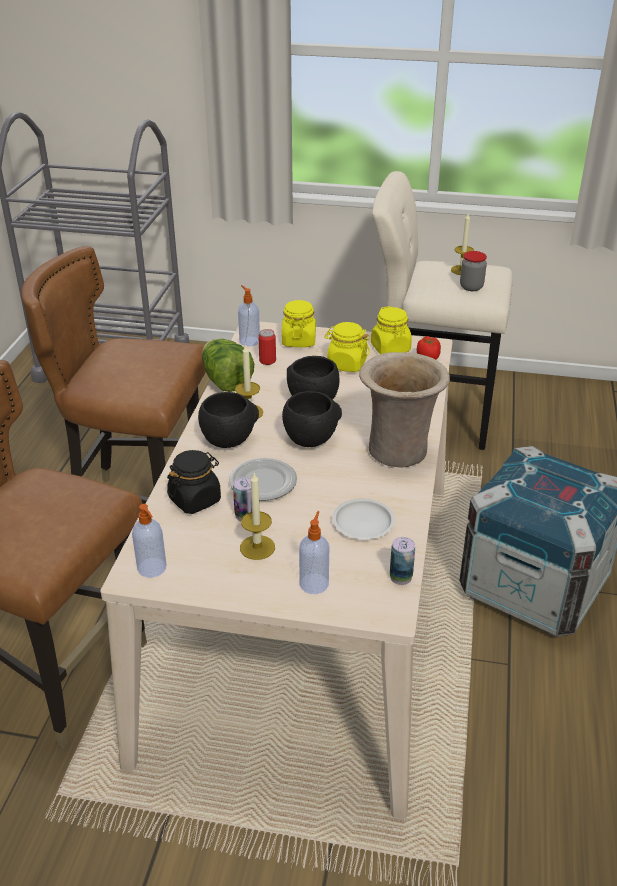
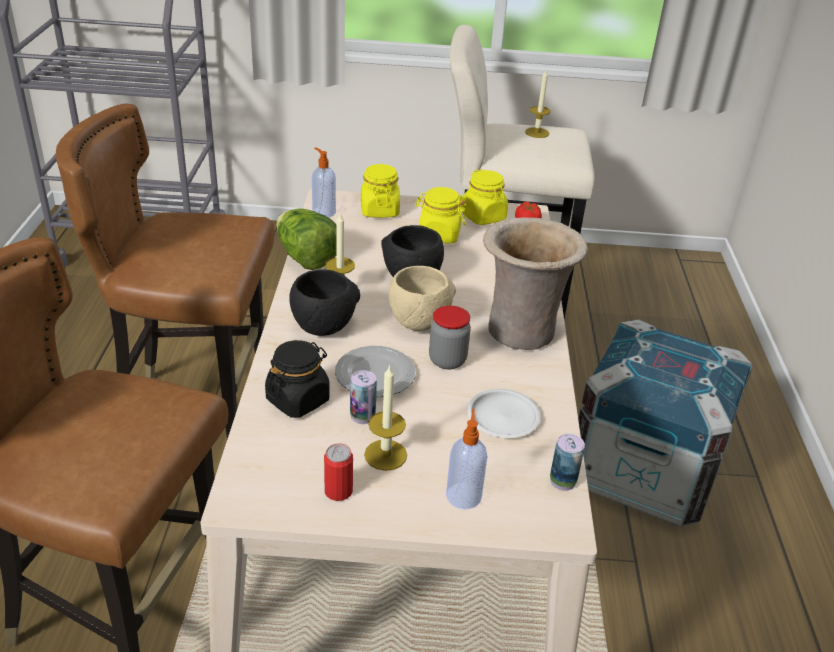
camera: 10 degrees left, 0 degrees up
(152, 568) = (262, 489): soap dispenser -> none
(267, 361) = (349, 233): can -> can (338, 491)
(311, 441) = (420, 323): black bowl -> beige bowl
(471, 287) = (551, 150): jar -> jar (447, 360)

